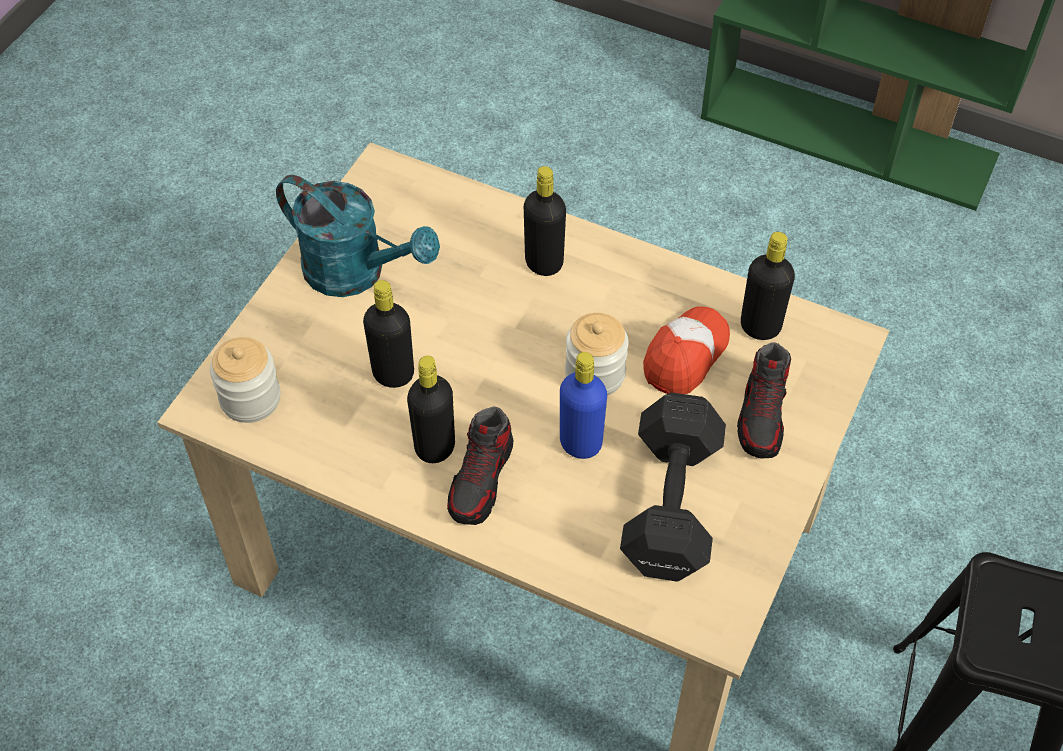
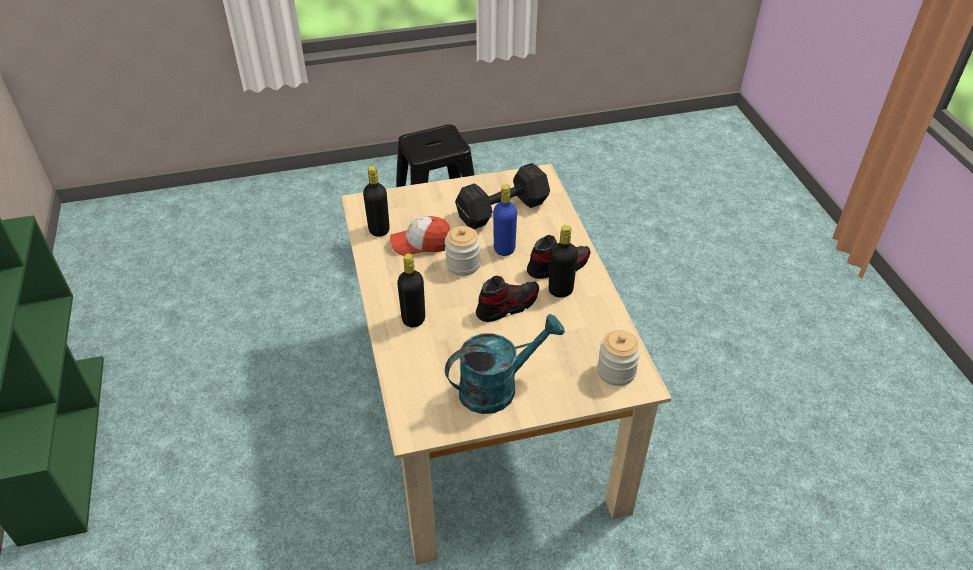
camera: 130 degrees left, 10 degrees down
(357, 273) = (497, 387): turquoise watering can -> turquoise watering can turned 75 degrees clockwise
(393, 373) = (540, 329): black bottle -> none
(762, 416) = (429, 207): shoe -> shoe (507, 306)

